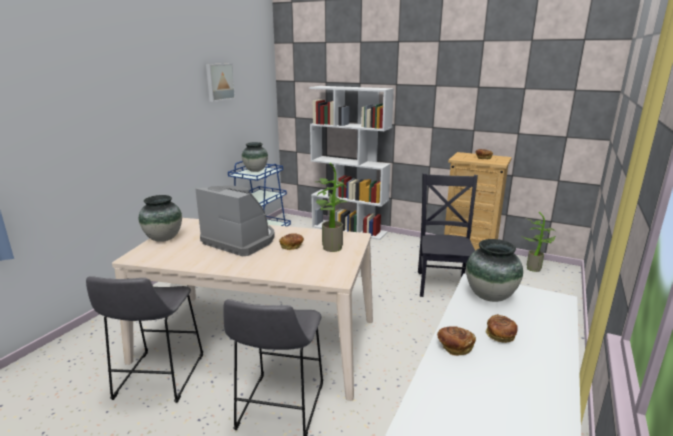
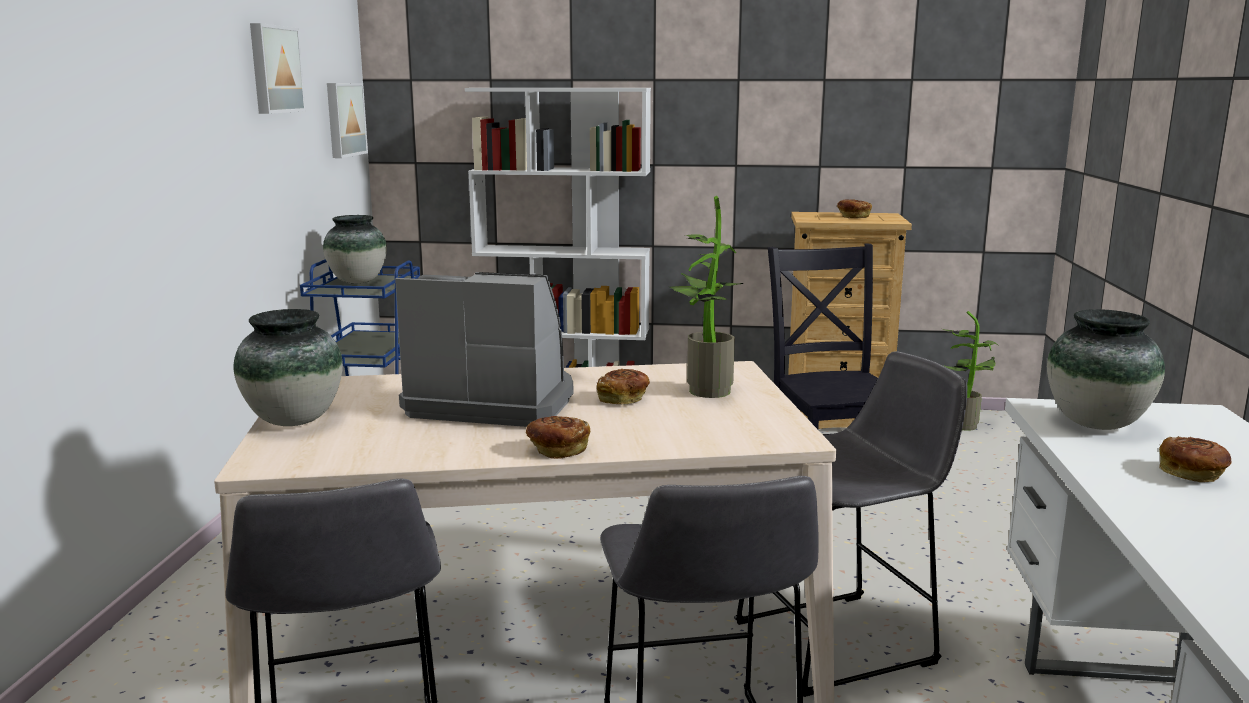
camera: 20 degrees left, 5 degrees down
(262, 99) = (344, 119): none -> picture
(382, 369) = (844, 641): none -> grey stool
(454, 347) = (1145, 502): bread -> bread (557, 450)

